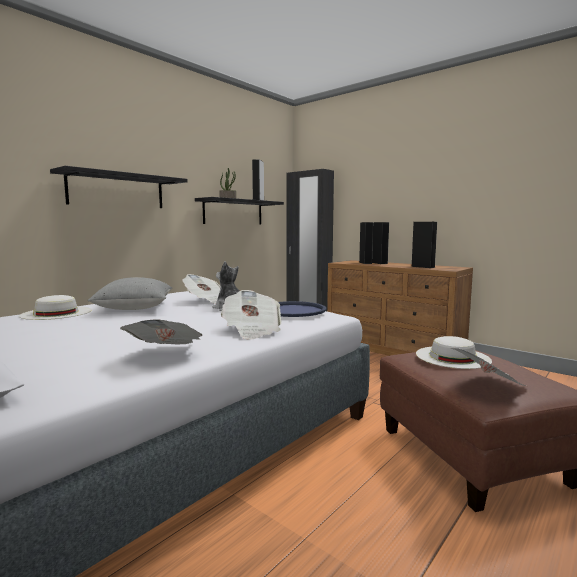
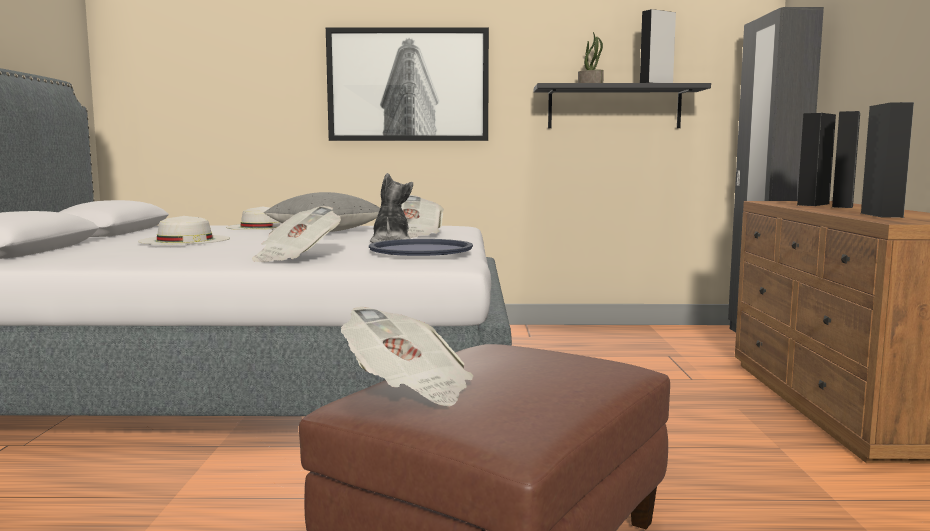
camera: 50 degrees right, 0 degrees up
(117, 191) = (408, 85): black shelf -> picture
(166, 354) = (161, 258): newspaper -> none
(452, 357) = (529, 360): white hat -> white hat (185, 240)

